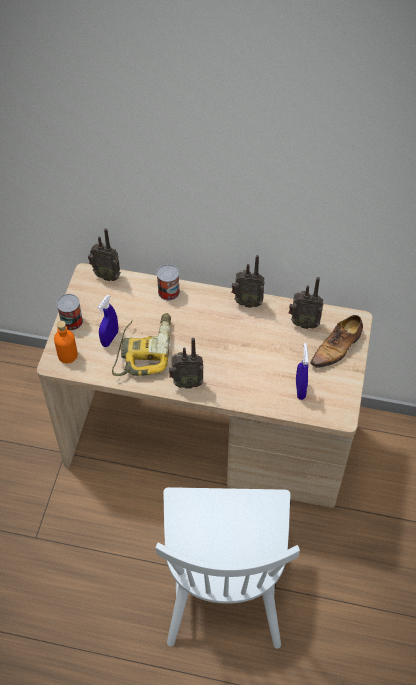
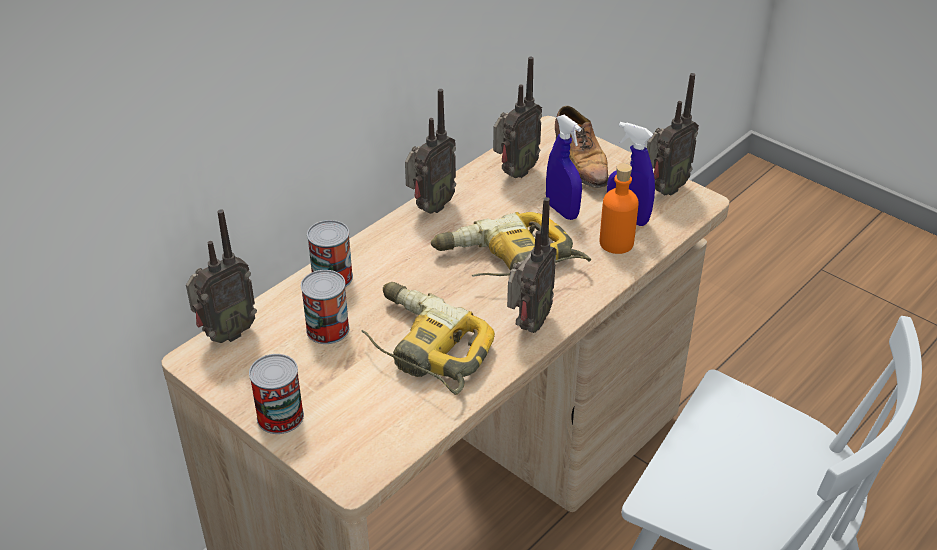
camera: 60 degrees left, 15 degrees down
(67, 355) = (350, 450): orange bottle -> orange bottle (616, 243)
(110, 338) = (363, 381): blue spray bottle -> blue spray bottle (562, 211)
(133, 308) = (327, 329): none -> can
(227, 353) = (508, 262): none -> power drill
(340, 396) = (663, 190): none -> radio

